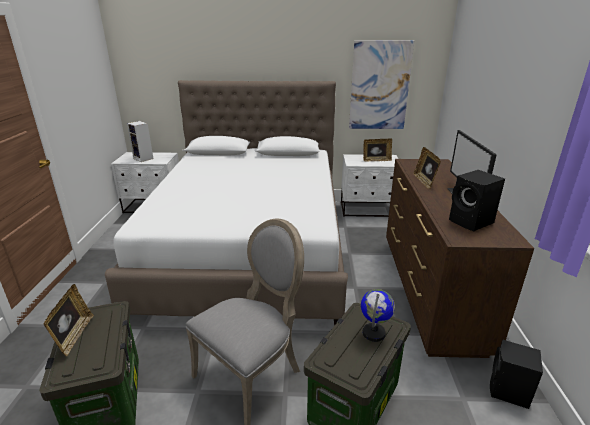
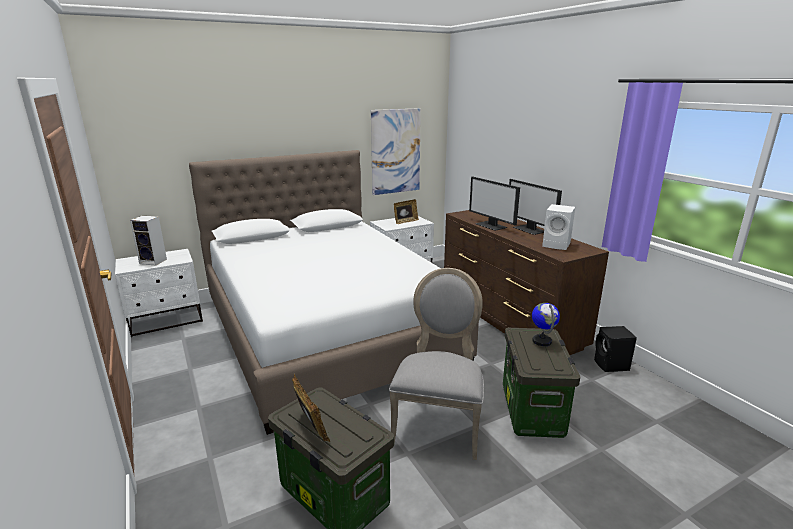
camera: 30 degrees left, 5 degrees down
(424, 181) = (491, 225): picture frame -> monitor
(472, 222) = (557, 245): black speaker -> white speaker

